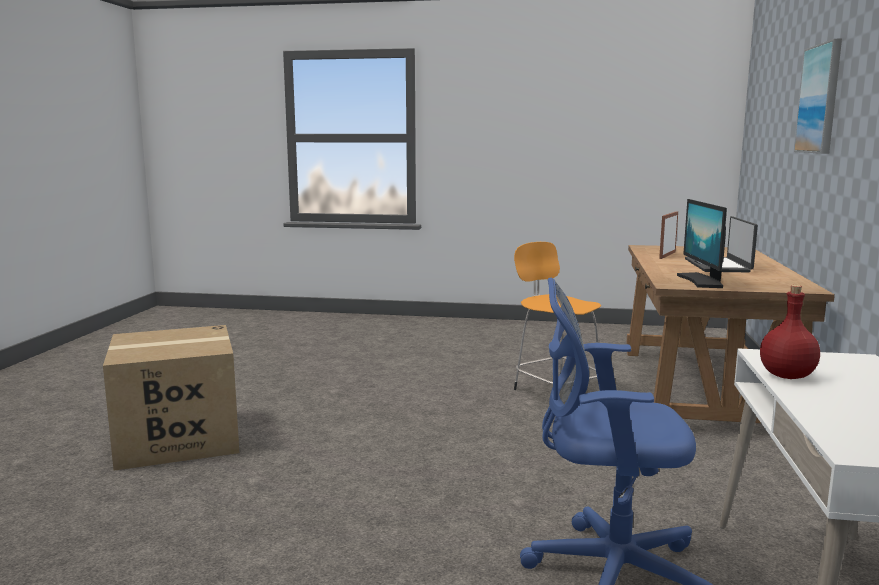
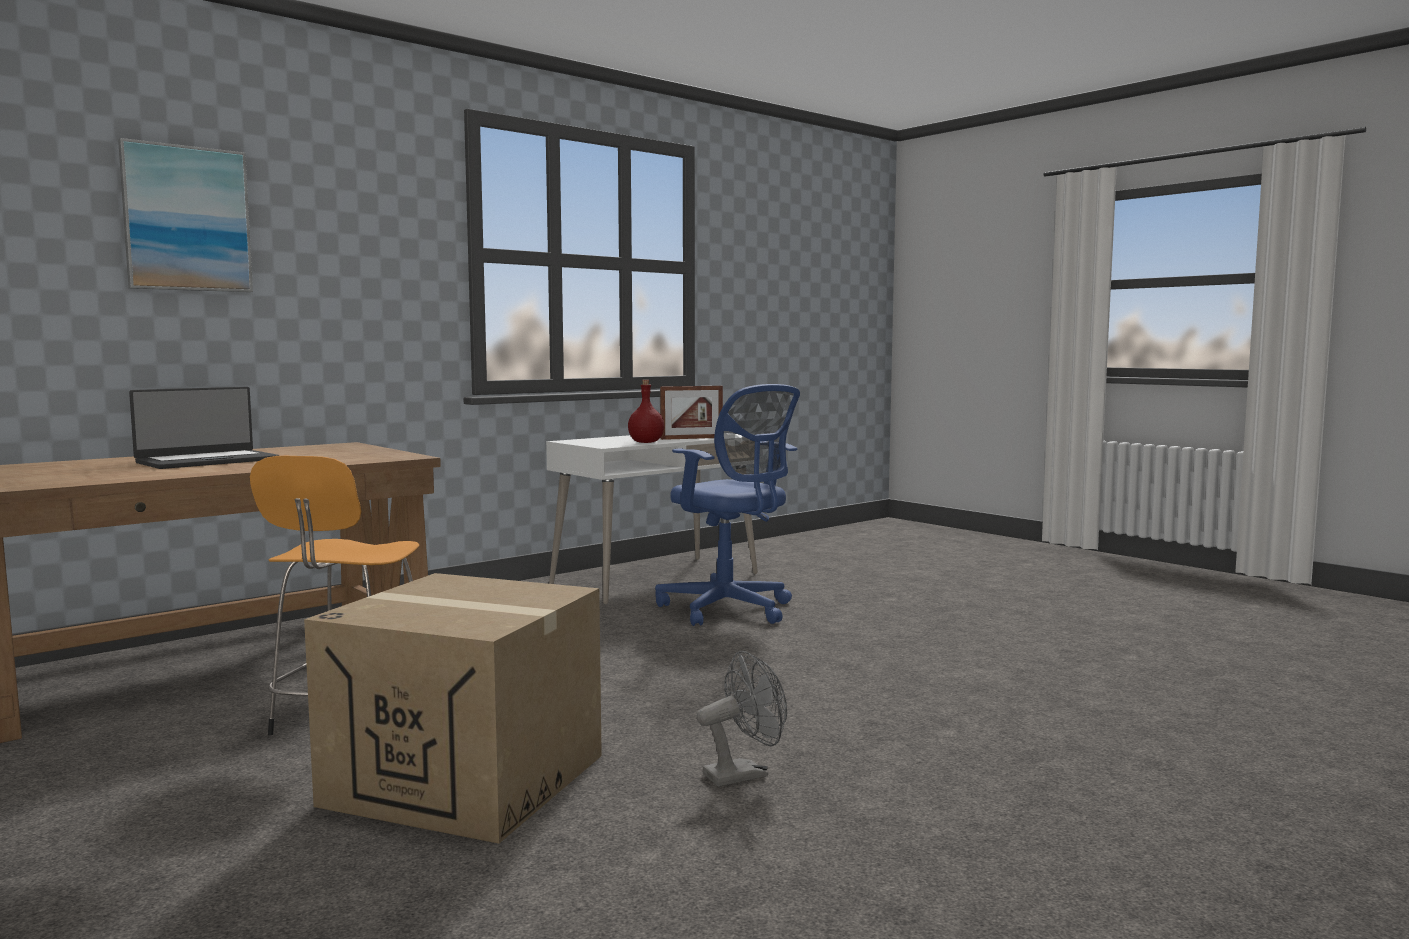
camera: 140 degrees left, 5 degrees down
(177, 439) = (1050, 834): cardboard box -> cardboard box (467, 779)
(340, 423) = (744, 774): none -> grey fan
(667, 255) = (113, 475): picture frame -> picture frame (691, 438)
(701, 281) = (359, 455): monitor -> none

